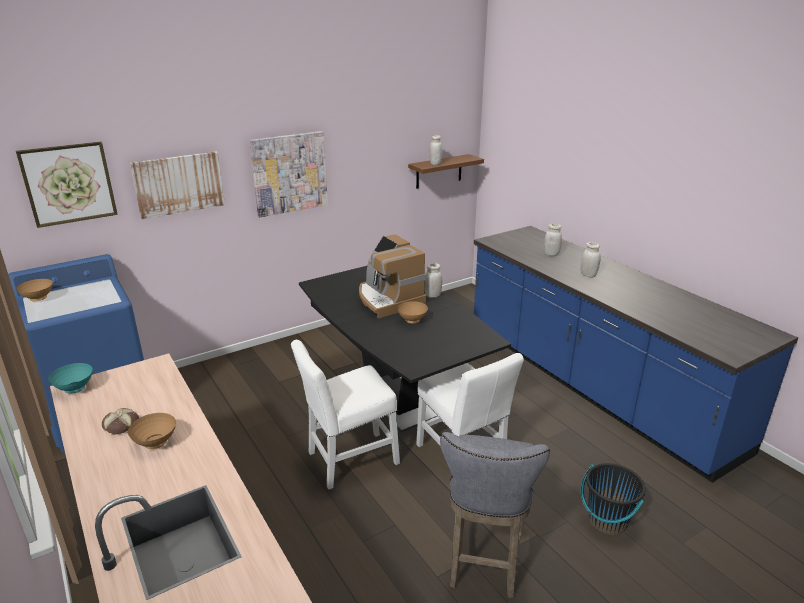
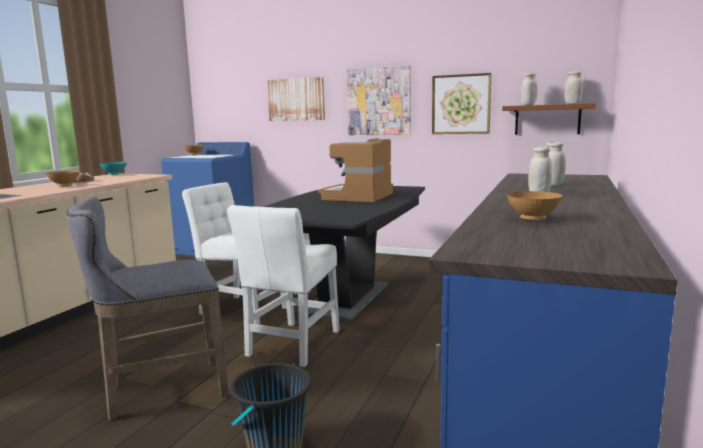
camera: 55 degrees right, 15 degrees down
(69, 184) = (235, 91): picture -> picture (461, 104)
(413, 320) = (335, 204): brown bowl -> brown bowl (534, 219)
(432, 295) = (394, 200): white jar -> white jar (572, 103)

